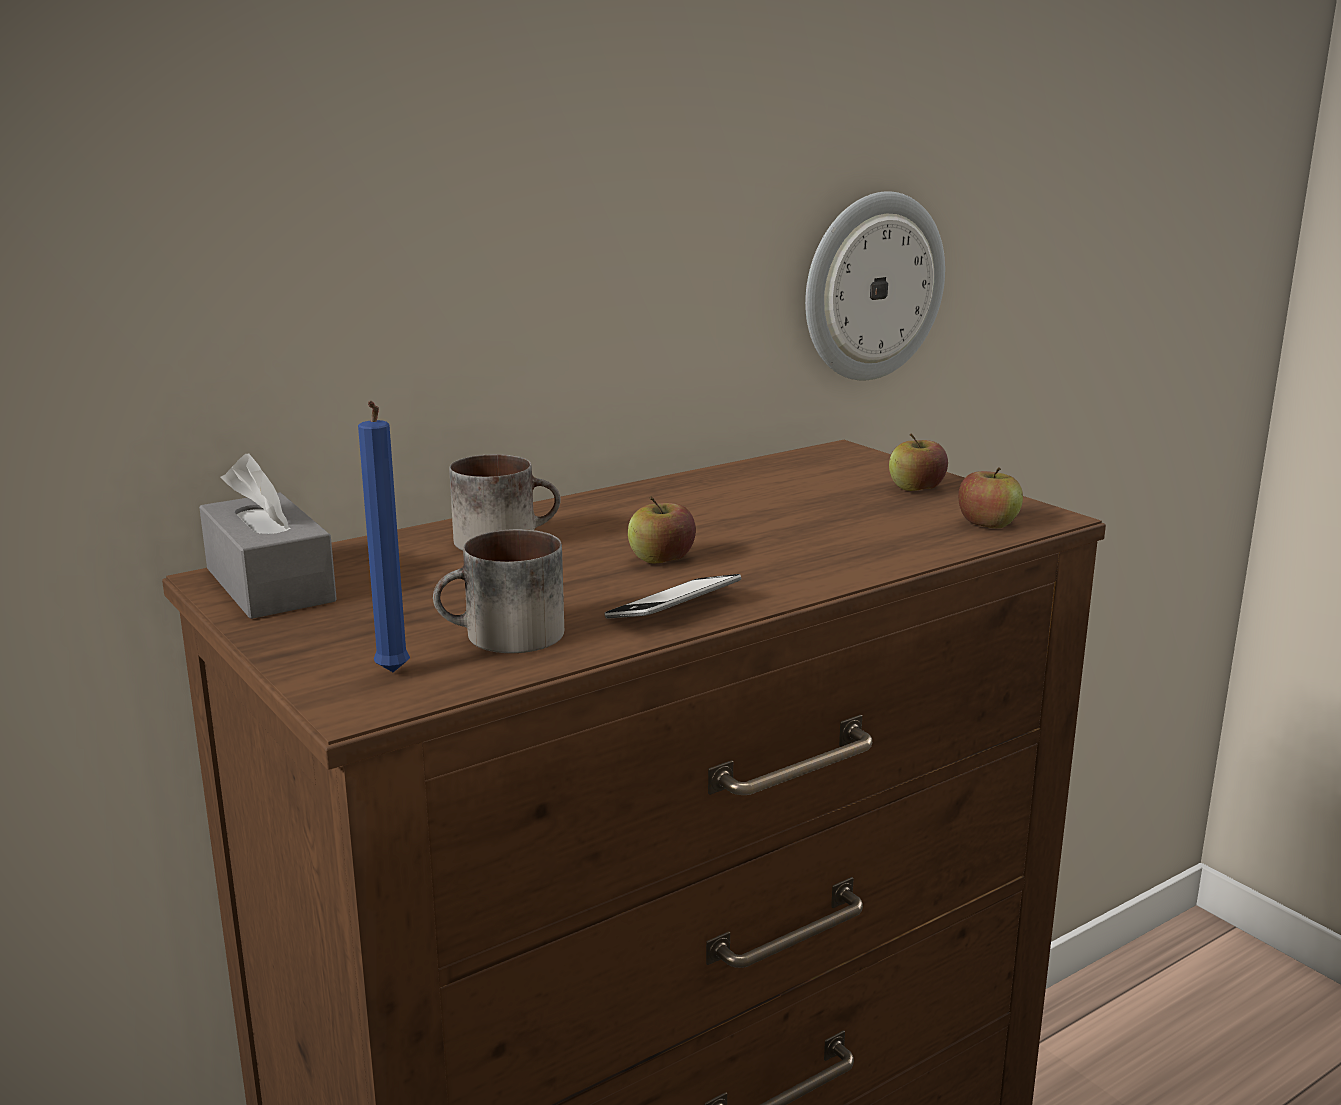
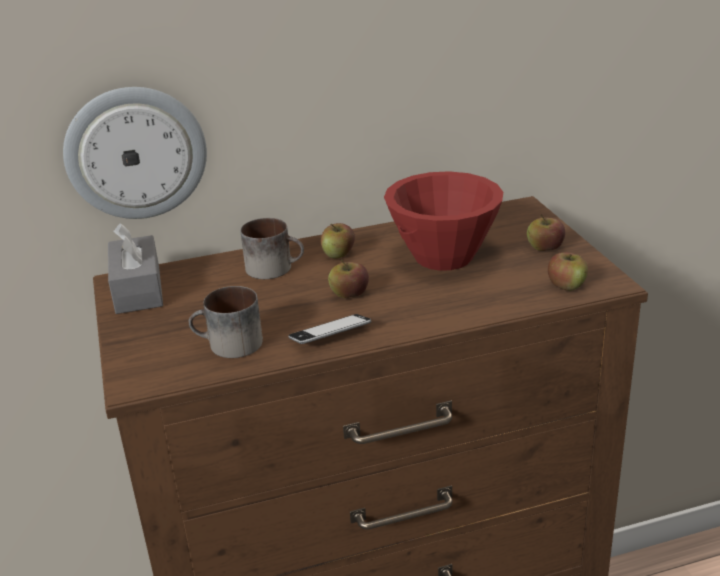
camera: 20 degrees right, 10 degrees up
(392, 675) = (160, 364): blue candle -> none
(601, 517) = (338, 254): none -> apple
(776, 508) = (444, 257): none -> red bowl
(872, 287) = (560, 96): wall clock -> wall clock (136, 153)

